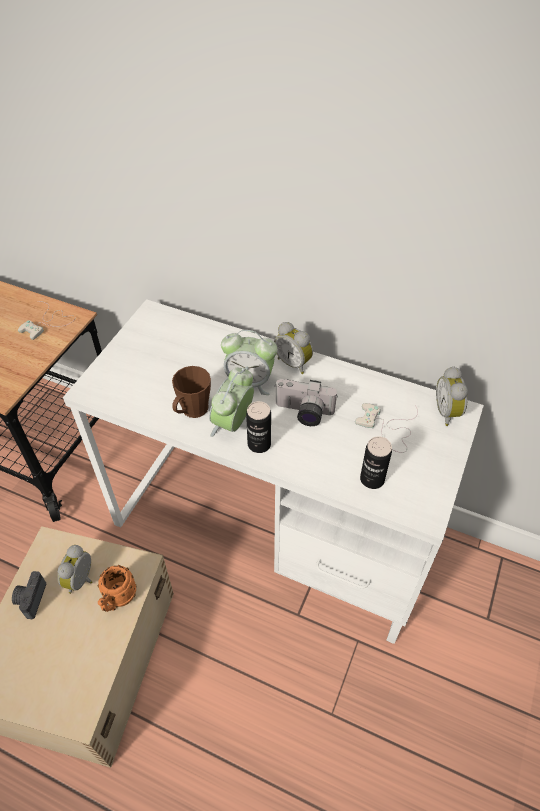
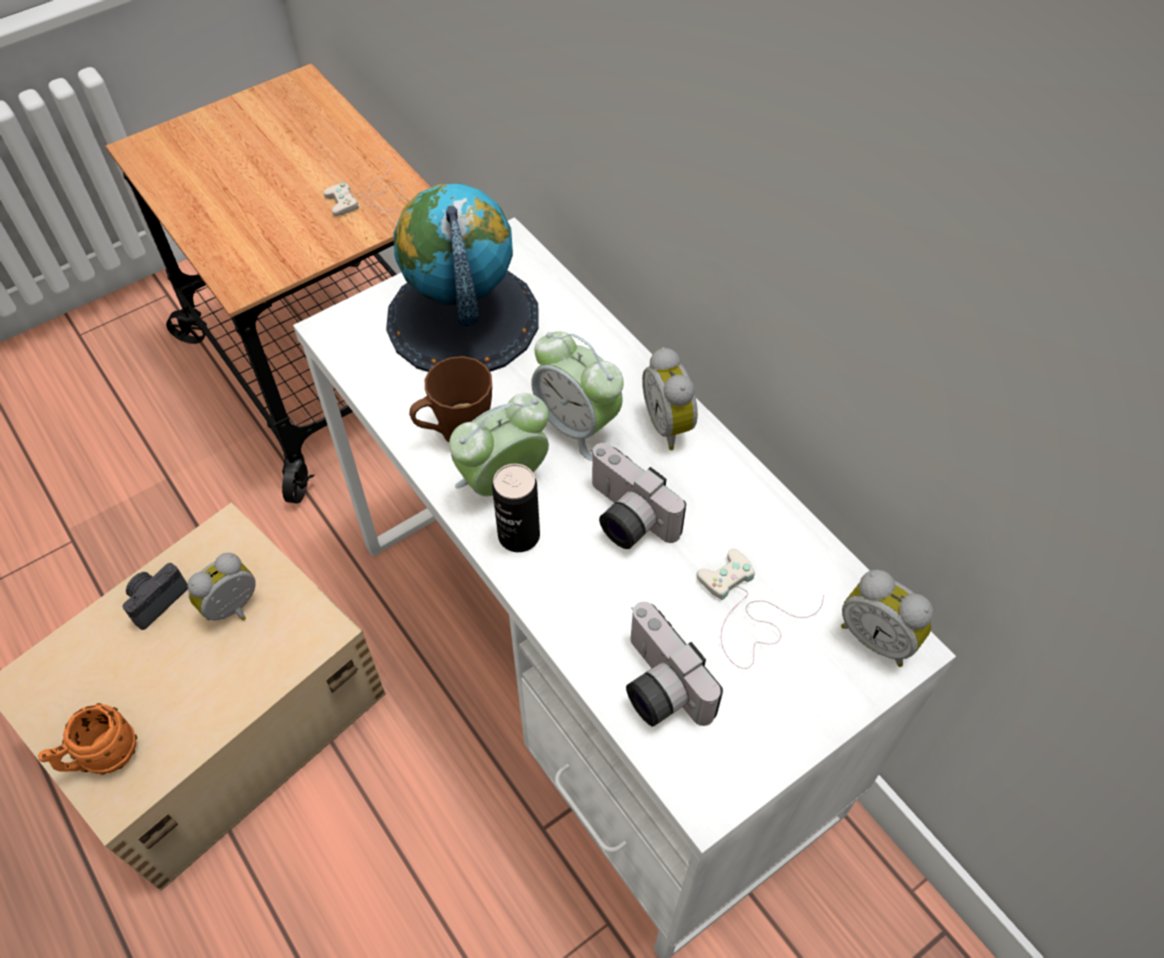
camera: 30 degrees right, 5 degrees up
(118, 599) = (263, 663): orange mug -> orange mug (102, 757)
(155, 357) = (462, 318): none -> globe
(372, 479) = (656, 686): can -> camera
(448, 412) = (877, 637): alarm clock -> alarm clock turned 75 degrees counterclockwise

